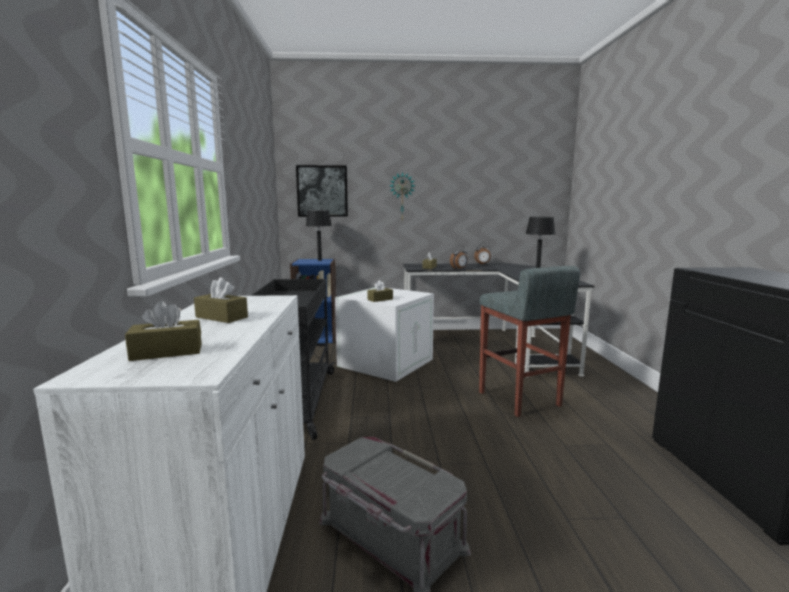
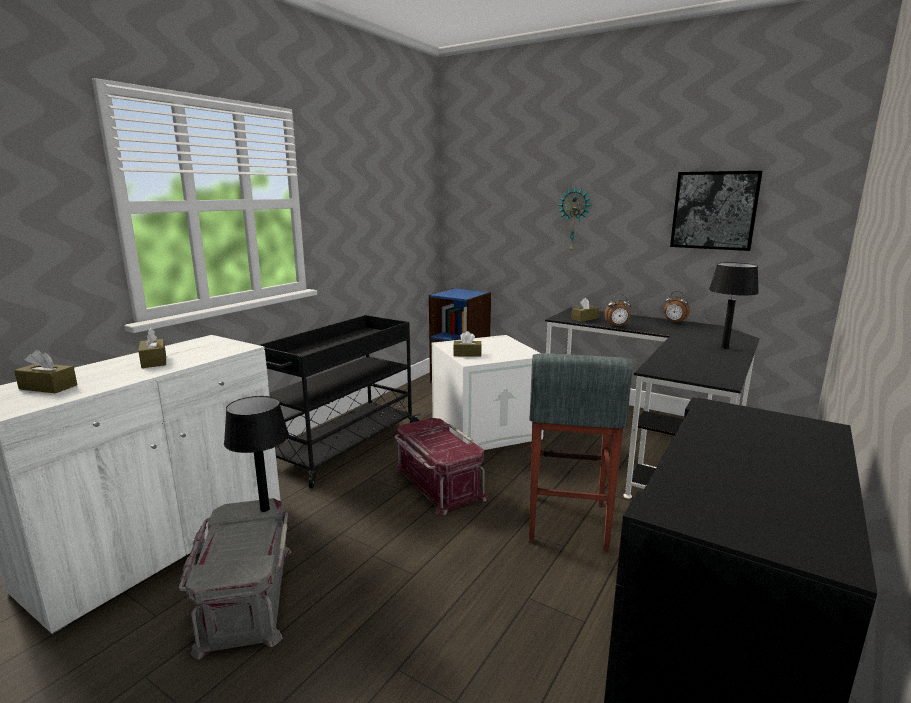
camera: 35 degrees right, 5 degrees up
(319, 260) = (468, 293): black table lamp -> black table lamp (264, 509)
(322, 191) = (483, 210): picture -> picture (714, 210)
(408, 404) = (437, 483): none -> red storage box

